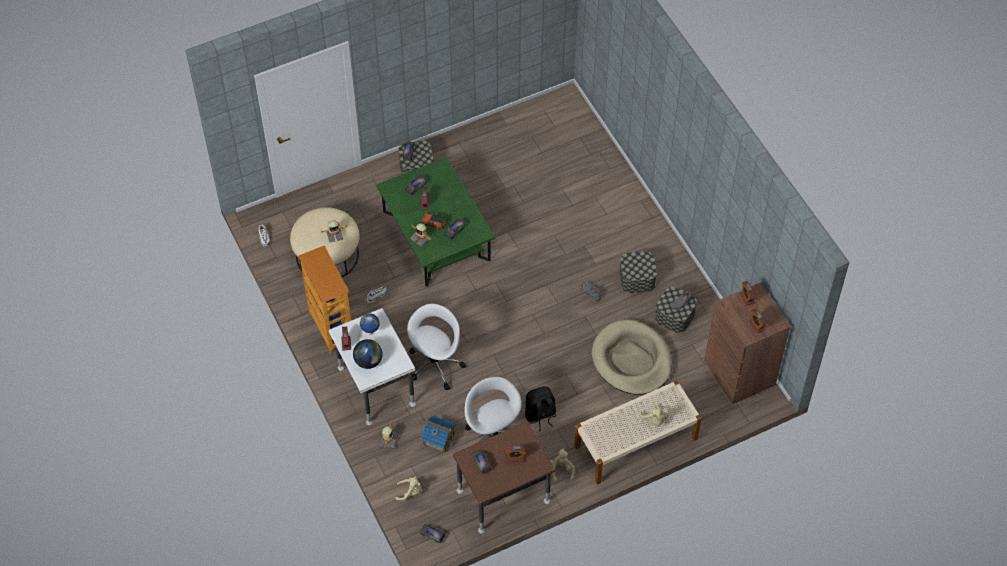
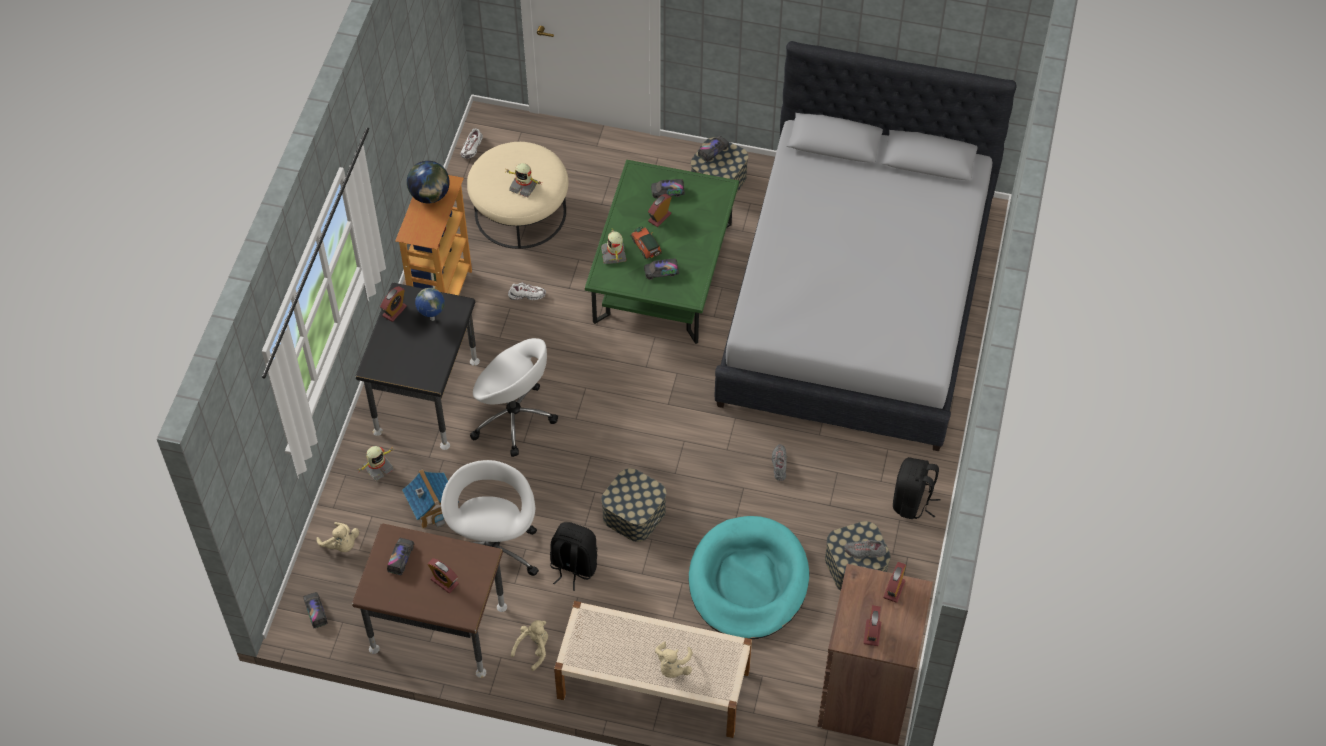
camera: 40 degrees right, 0 degrees up
(368, 361) = (397, 349): globe -> globe (430, 195)
(375, 385) = (426, 395): white desk -> black desk
(436, 364) = (515, 420): white office chair -> white office chair turned 45 degrees clockwise
(549, 184) = (857, 300): none -> grey bed
(631, 360) = (748, 581): beige dog bed -> turquoise dog bed
(637, 278) = (853, 487): storage box -> storage box (634, 514)
(671, 266) = (912, 502): none -> black backpack

